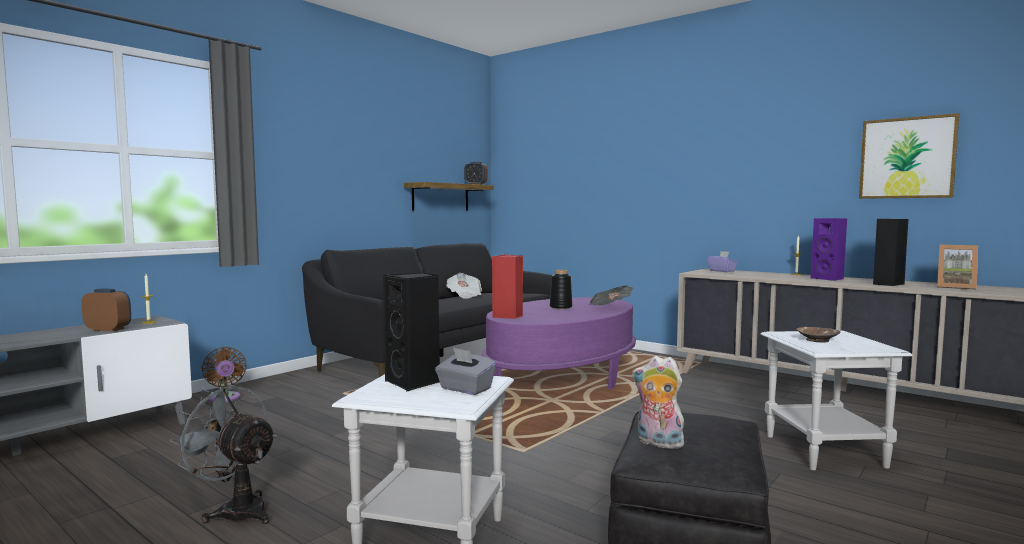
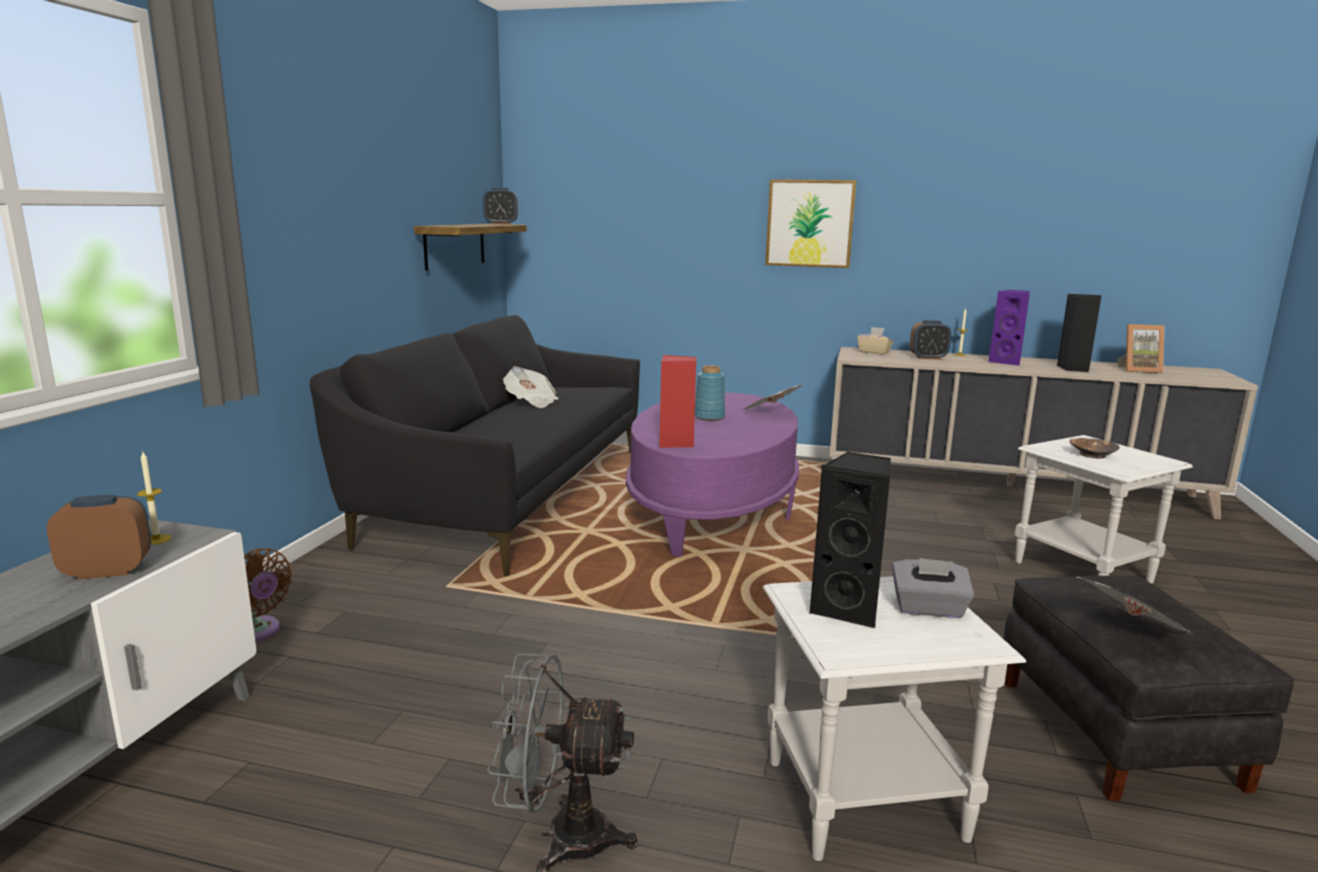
camera: 25 degrees left, 10 degrees up
(560, 307) = (709, 417): black vase -> blue vase
(657, 443) = (1133, 633): plush toy -> newspaper
(722, 271) = (874, 352): purple tissue box -> beige tissue box
(761, 274) = (928, 358): none -> alarm clock
(907, 158) = (1088, 220): picture -> picture (810, 223)

